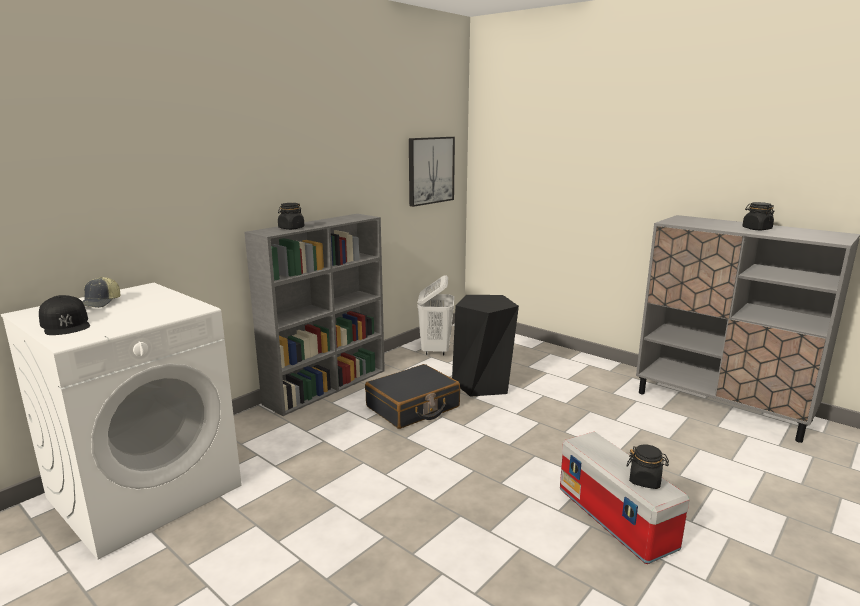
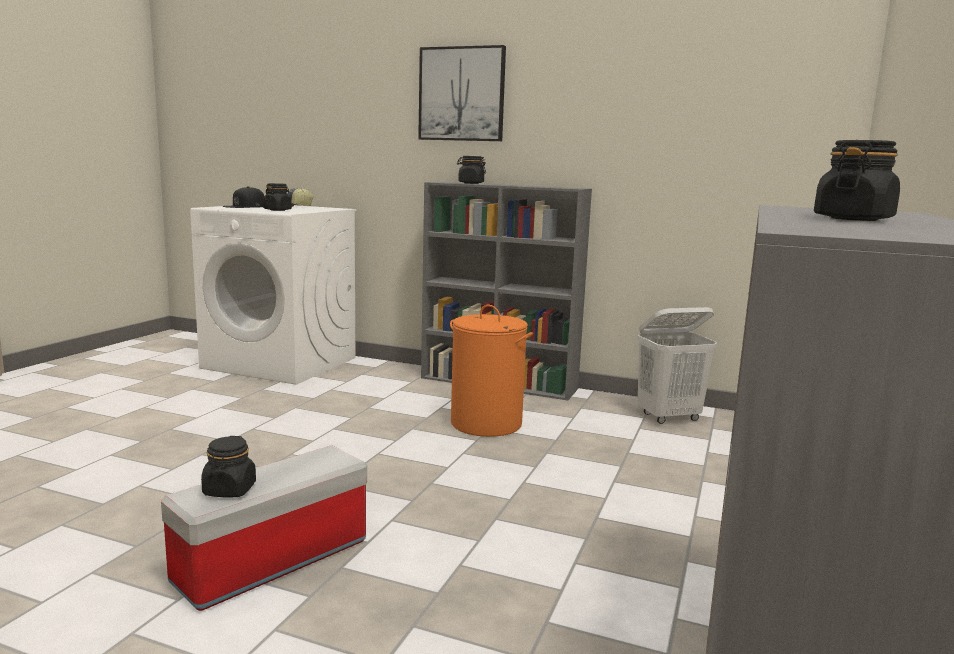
camera: 70 degrees right, 5 degrees down
(150, 311) = (277, 210): none -> black jar
(413, 407) = (486, 424): black suitcase -> orange laundry basket
(430, 170) = (755, 146): picture -> picture (462, 94)
(483, 383) = (596, 454): black stool -> none

